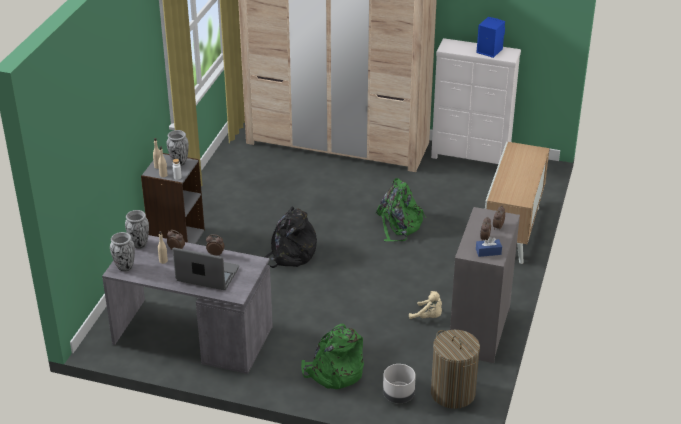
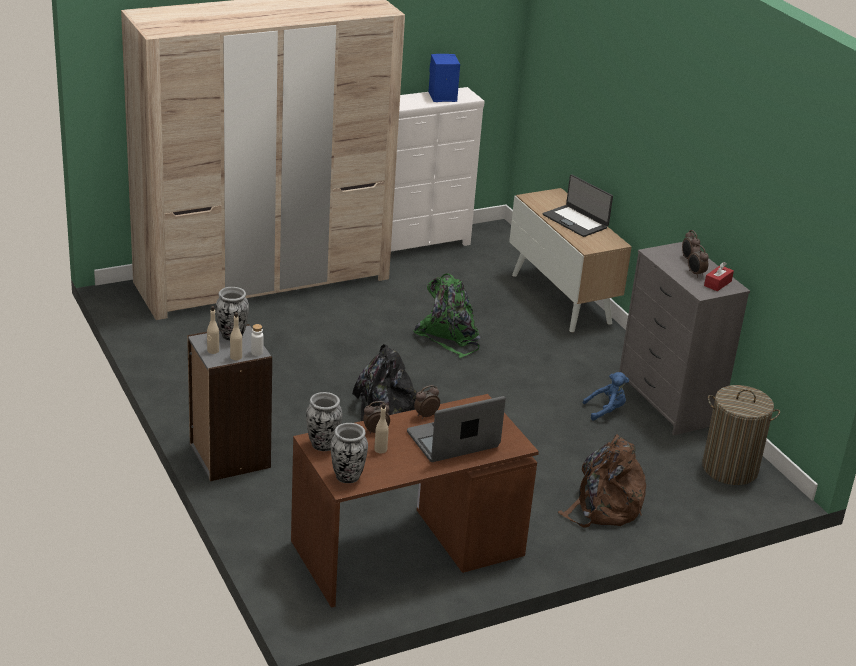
camera: 45 degrees left, 5 degrees down
(191, 336) = (407, 550): grey desk -> brown desk
(334, 372) = (603, 507): green backpack -> brown backpack
(399, 395) = (690, 496): grey planter -> none
(428, 317) = (606, 410): beige plush toy -> blue plush toy
(488, 252) = (717, 283): blue tissue box -> red tissue box
(520, 175) = (575, 221): none -> laptop

